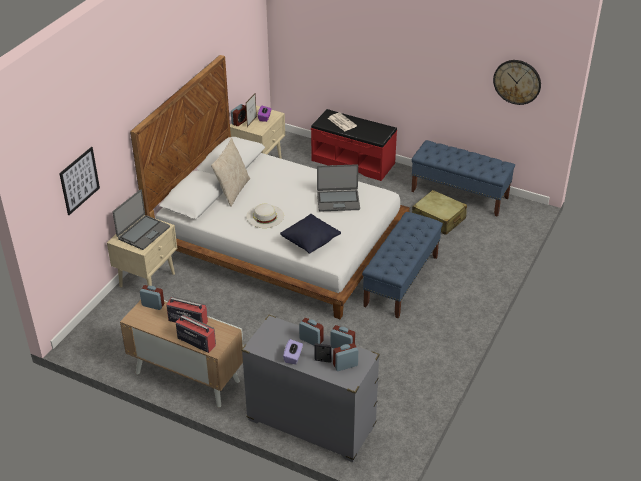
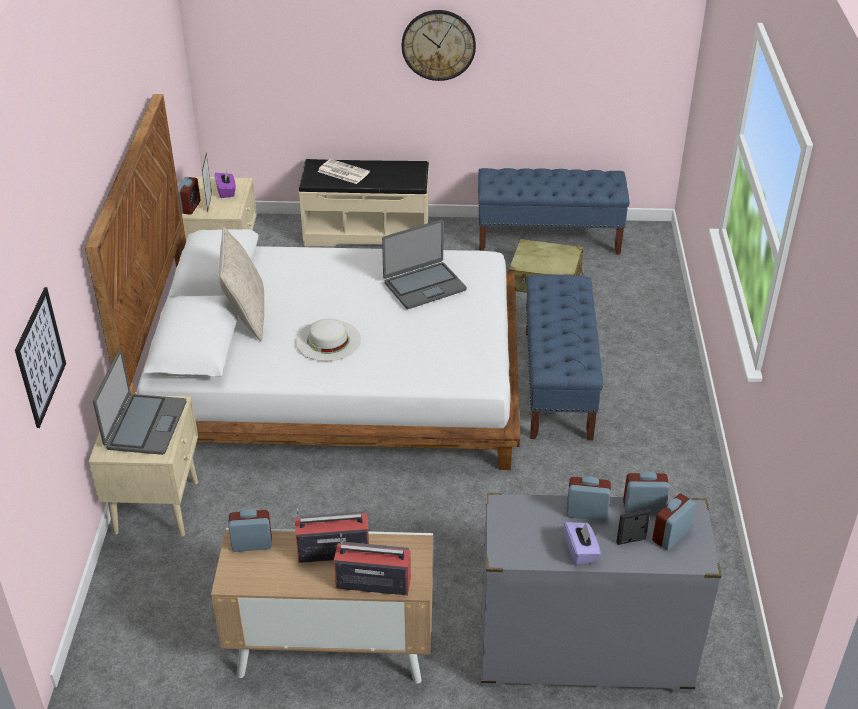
camera: 25 degrees left, 0 degrees up
(310, 242) = (429, 360): black pillow -> none
(353, 161) = (366, 231): red bench -> beige bench
(517, 81) = (620, 42): wall clock -> wall clock (438, 45)

